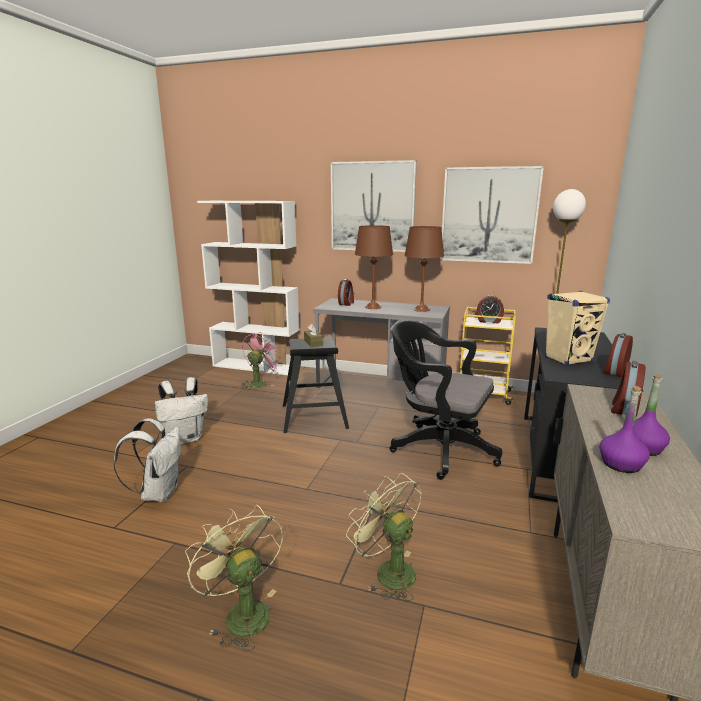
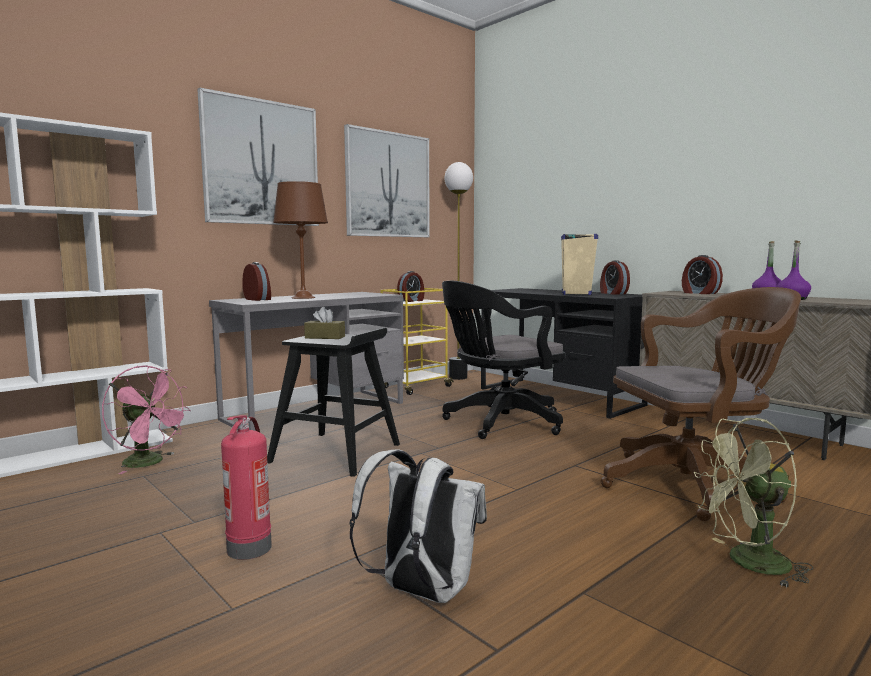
camera: 60 degrees left, 10 degrees down
(185, 438) = (249, 547): white backpack -> fire extinguisher
(259, 383) = (150, 463): pink fan -> pink fan turned 150 degrees clockwise
(388, 571) = (694, 484): green fan -> brown office chair
(421, 309) = (356, 294): brown table lamp -> none

